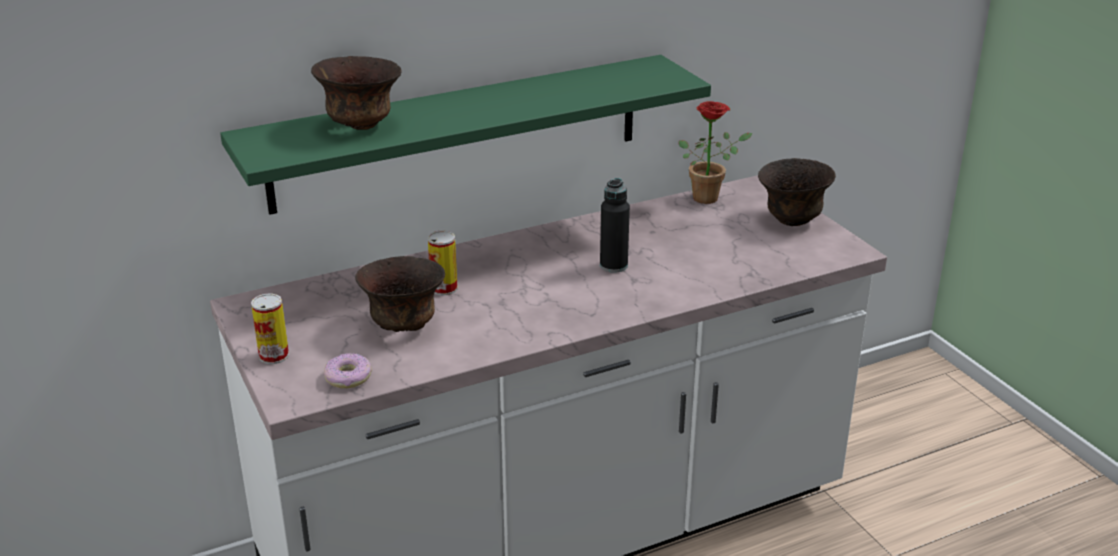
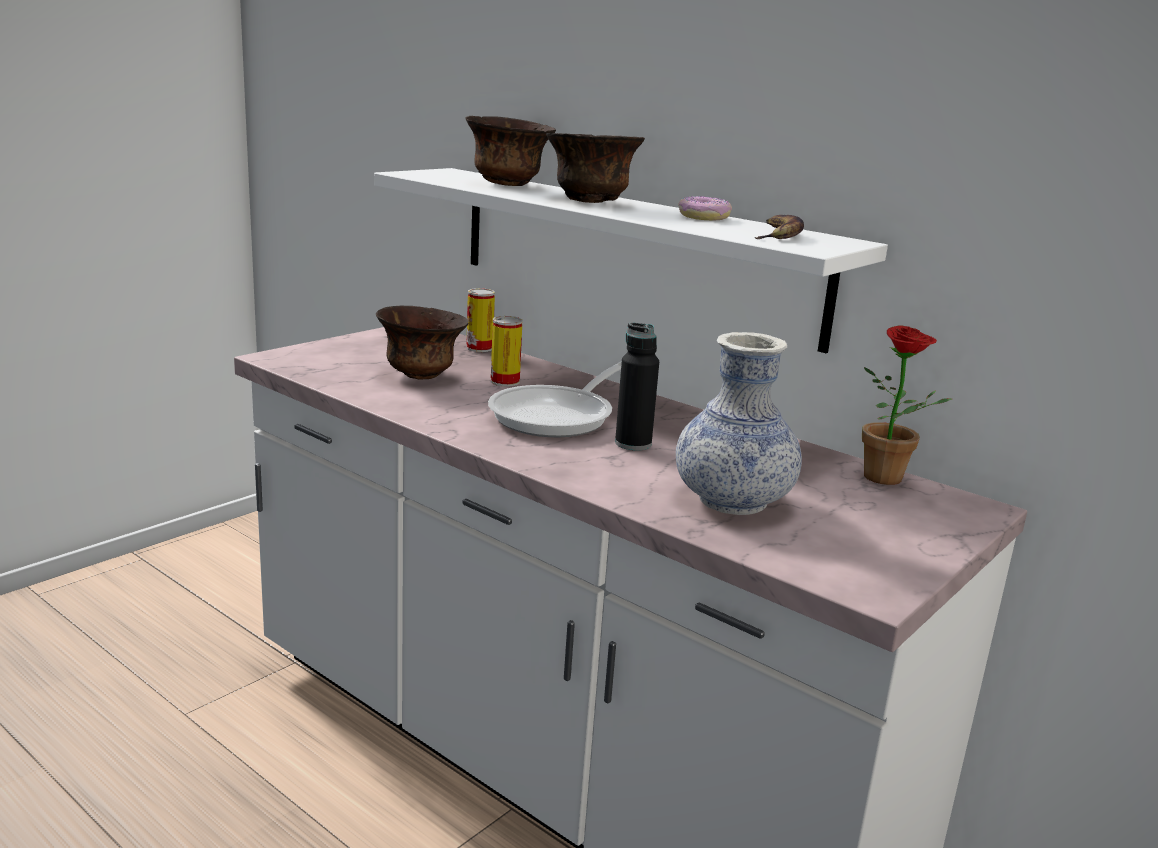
camera: 65 degrees right, 10 degrees down
(274, 355) = (339, 345): can -> can (479, 348)
(348, 377) = (317, 369): donut -> donut (704, 217)
(458, 132) = (631, 252): green shelf -> white shelf
(542, 282) = (558, 416): none -> frying pan
(629, 77) = (778, 235): none -> banana
(724, 256) = (732, 501): none -> vase
(792, 220) = (907, 538): brown bowl -> brown bowl (590, 202)

